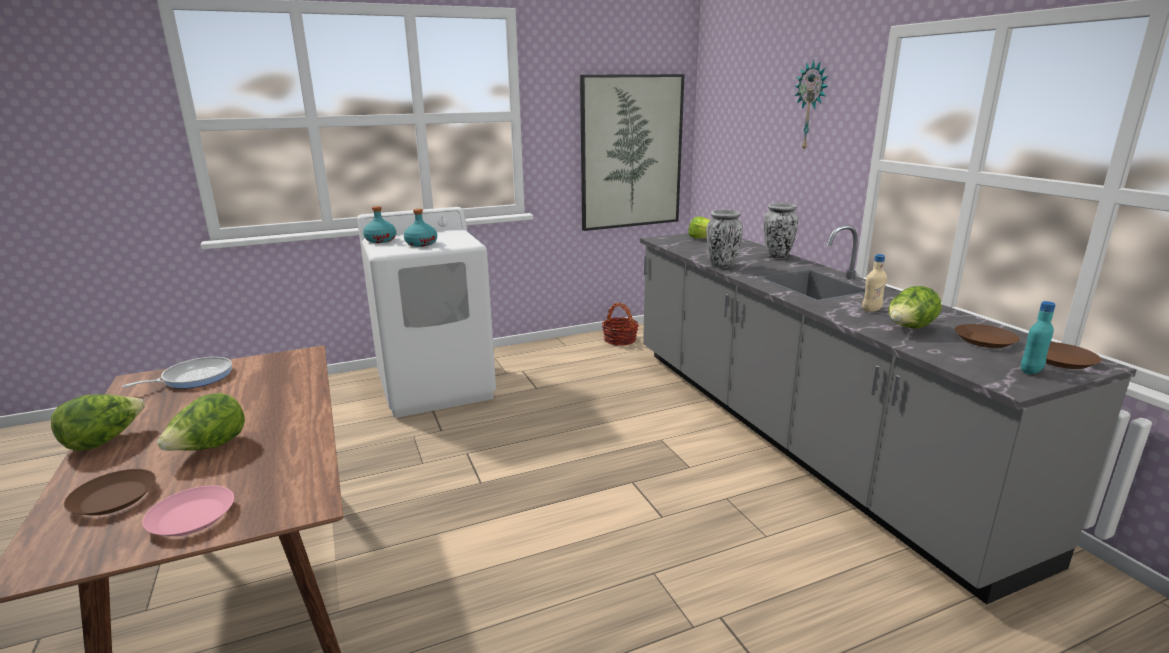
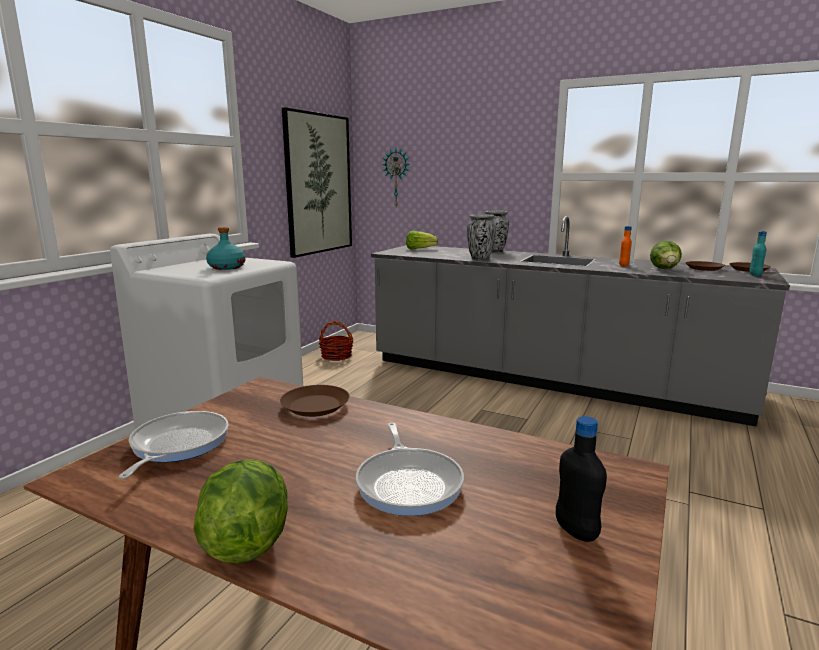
camera: 40 degrees left, 5 degrees down
(113, 499) = (450, 569): brown plate -> brown plate (315, 406)
(191, 517) = (576, 531): pink plate -> black bottle
(209, 448) = (409, 483): lettuce -> frying pan
(380, 240) = (165, 270): turquoise bottle -> none
(811, 106) = (490, 139): wall clock -> wall clock (397, 178)
(871, 310) = (623, 265): beige bottle -> orange bottle

